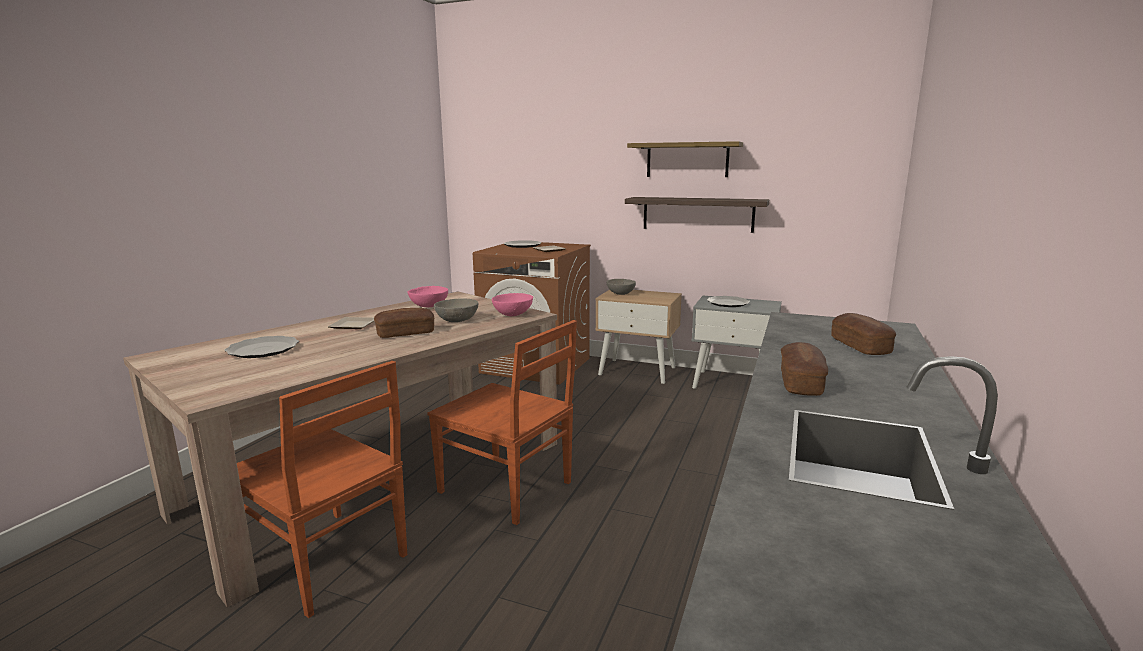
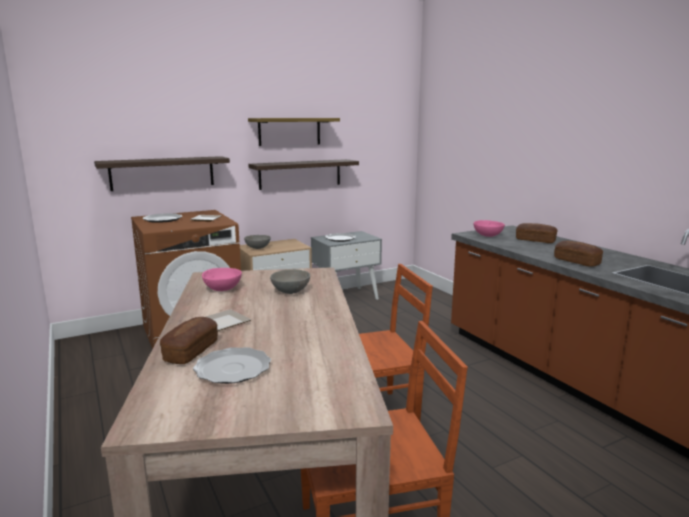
camera: 50 degrees left, 0 degrees up
(405, 333) = (293, 312): bread -> bread (191, 351)
(513, 314) = (310, 275): pink bowl -> pink bowl (487, 235)
(546, 201) = (162, 173): none -> shelf

